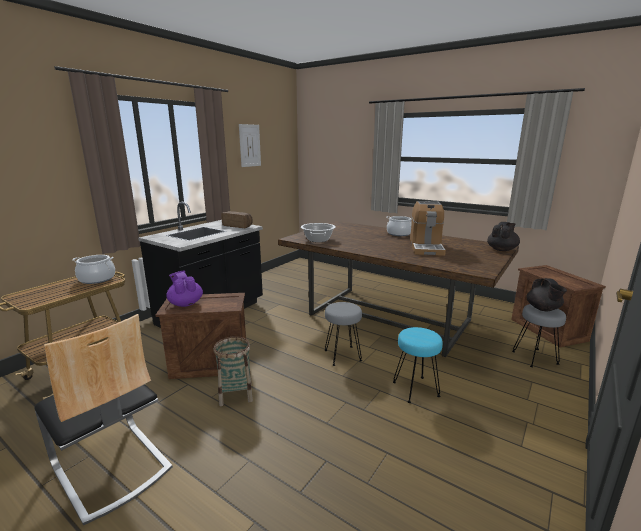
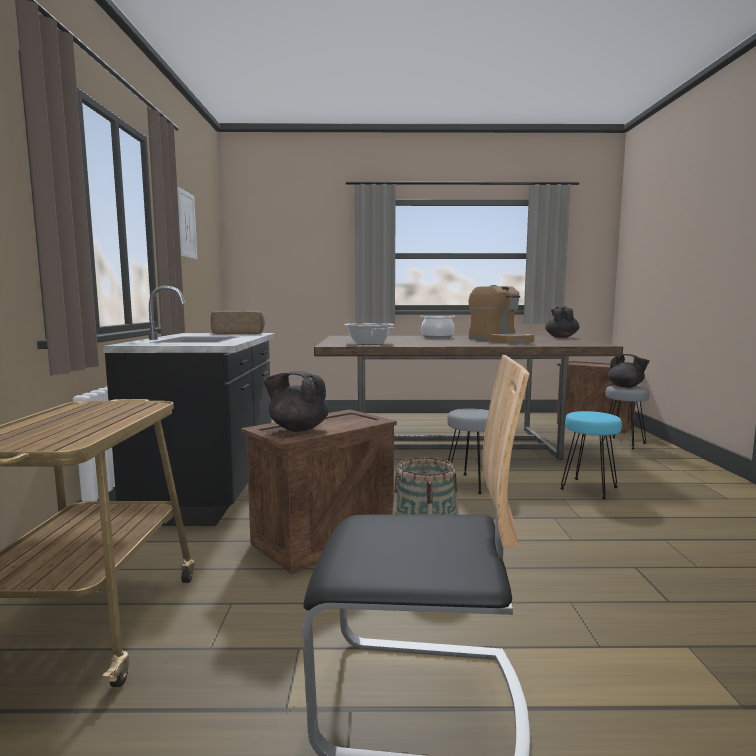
camera: 35 degrees left, 10 degrees down
(97, 279) = (110, 407): cooking pot -> none
(185, 304) = (298, 429): purple teapot -> black teapot

